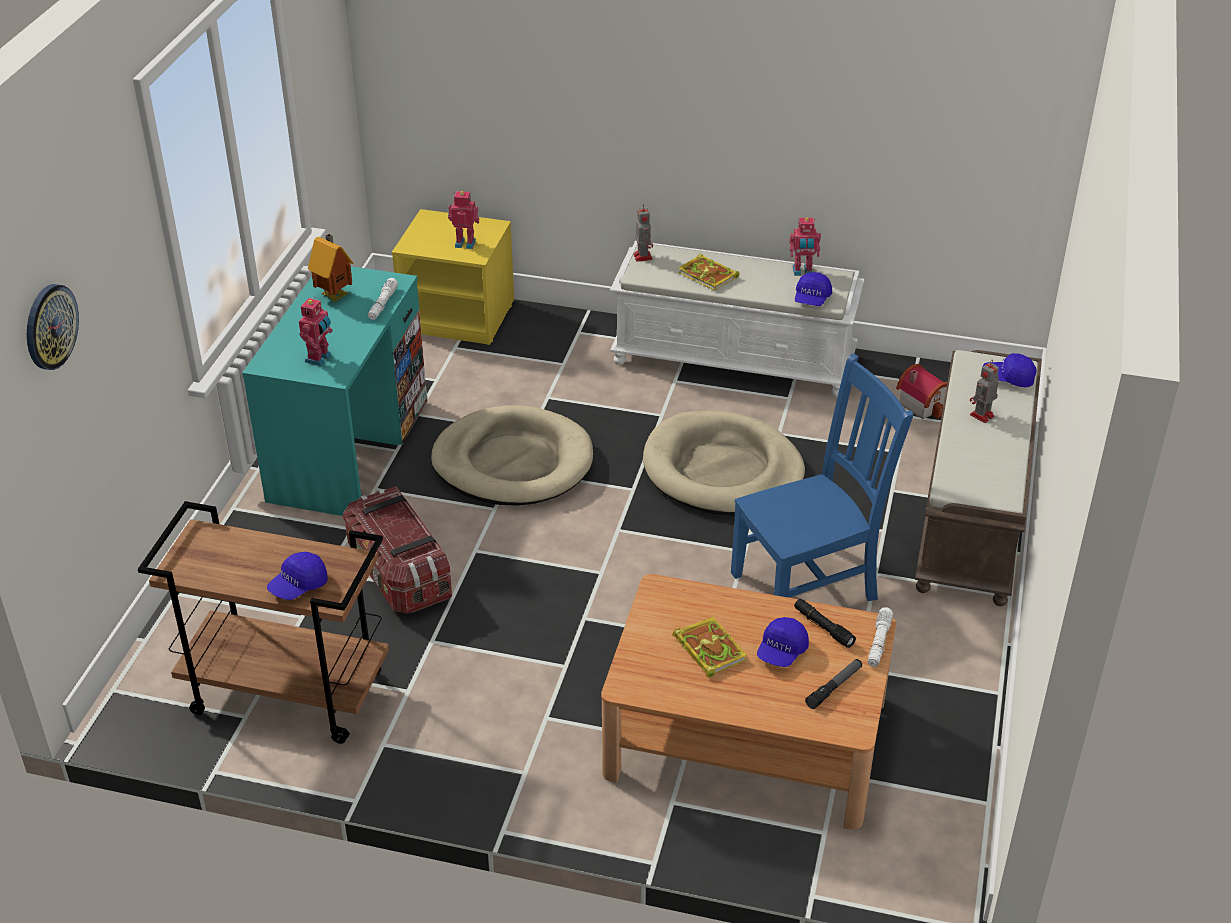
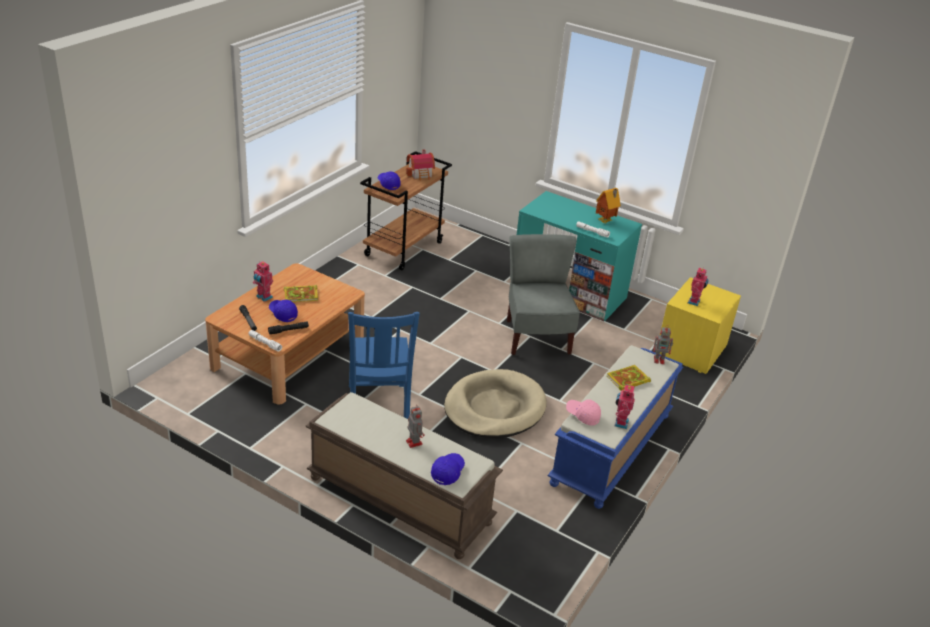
camera: 105 degrees right, 5 degrees down
(50, 326) = (468, 60): wall clock -> none
(319, 358) = (548, 209): toy robot -> toy robot (263, 297)
(399, 573) = (464, 287): storage box -> none
(513, 462) = (536, 337): beige dog bed -> grey chair
(735, 359) = (612, 450): white bench -> blue bench
(812, 299) = (582, 415): blue cap -> pink cap
(923, 403) = (527, 525): toy house -> toy house (421, 174)

